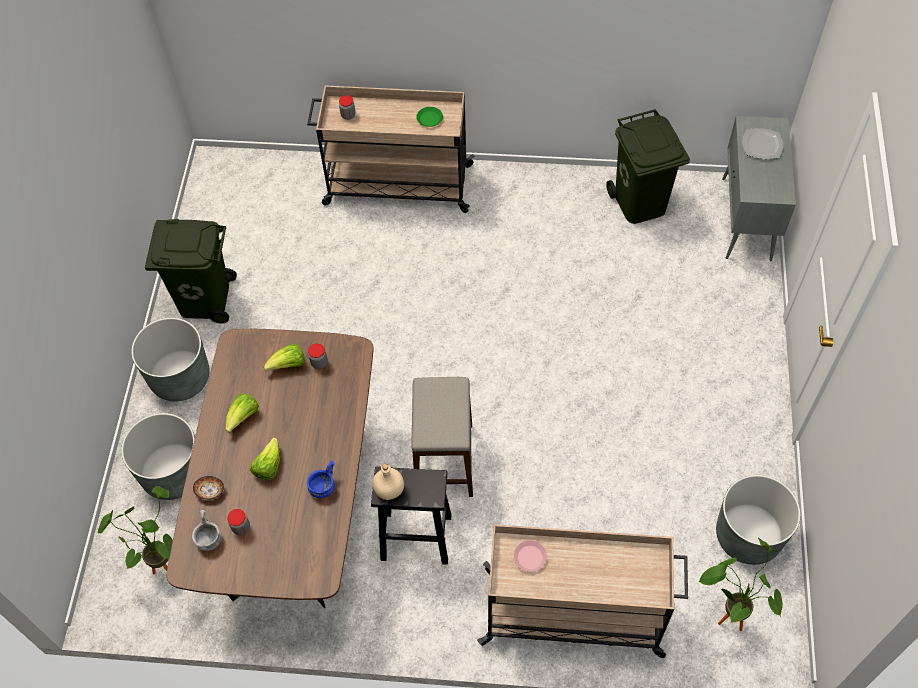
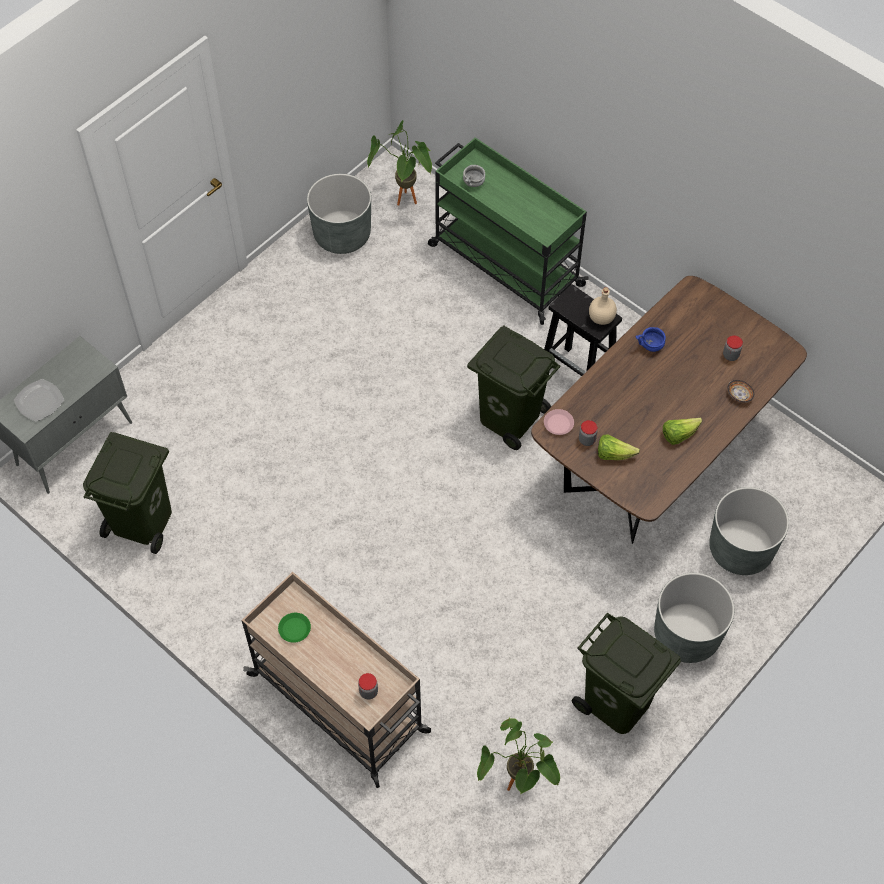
camera: 145 degrees left, 0 degrees up
(163, 564) = (787, 480): potted plant -> potted plant (517, 788)
(209, 539) = (760, 362): grey bowl -> grey bowl (473, 183)
(268, 466) = (682, 385): lettuce -> none
(444, 460) = (510, 417): stool -> green trash can
(530, 557) = (535, 226): pink plate -> pink plate (558, 424)
(575, 613) = (504, 264): beige cart -> green cart

